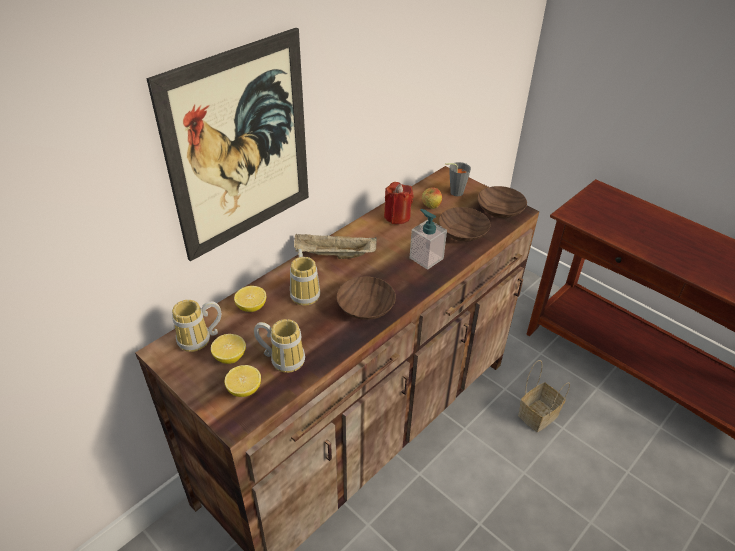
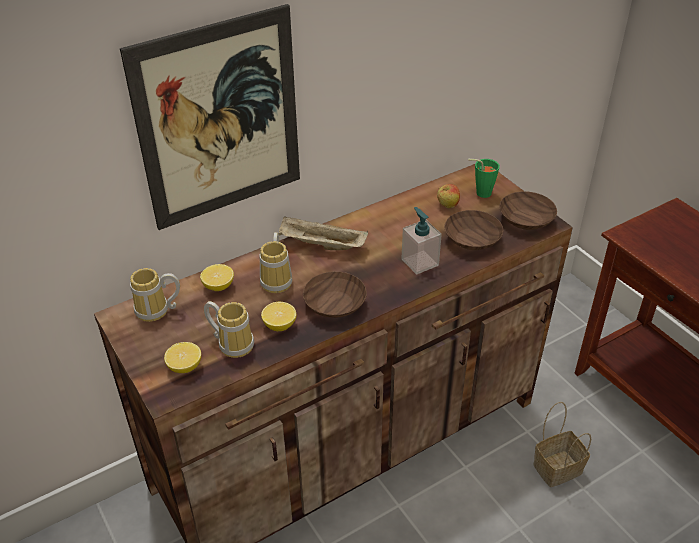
camera: 15 degrees right, 0 degrees up
(230, 357) = (181, 332): lemon -> lemon (279, 325)
(397, 216) = (405, 212): red candle -> none
(453, 192) = (480, 193): grey cup -> green cup

